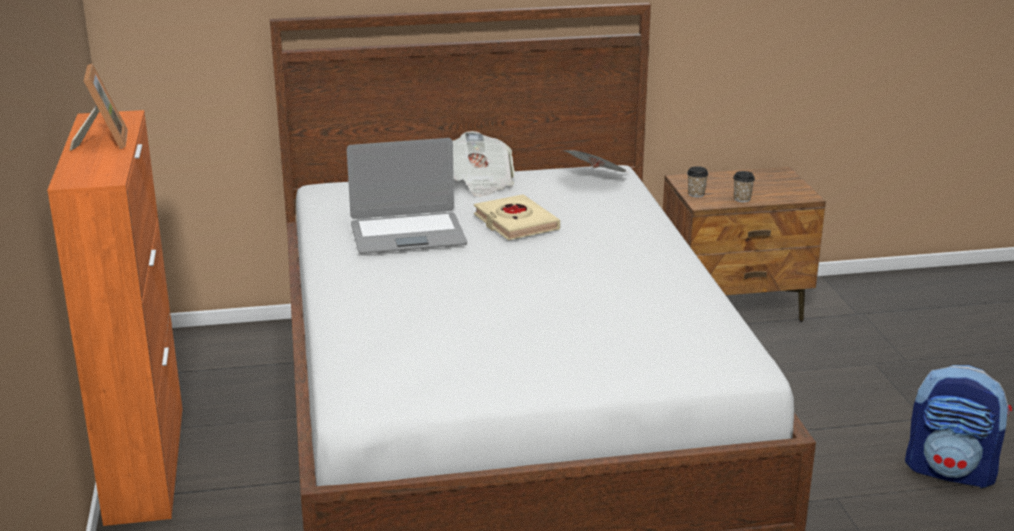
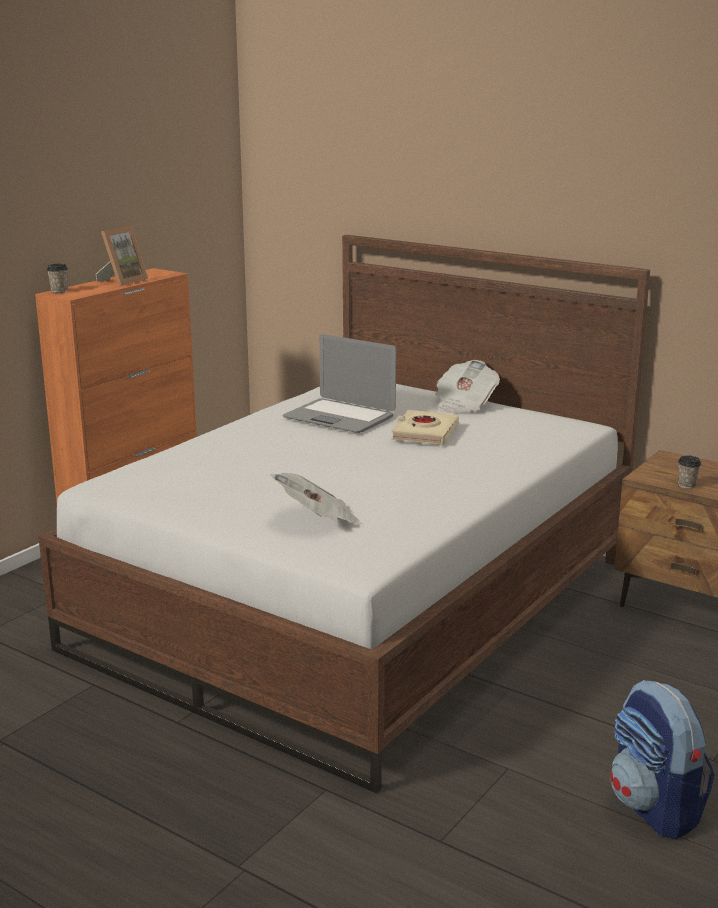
camera: 45 degrees right, 5 degrees down
(597, 180) = (555, 427): newspaper -> newspaper (318, 520)
(696, 194) = (652, 470): cup -> cup (59, 291)

